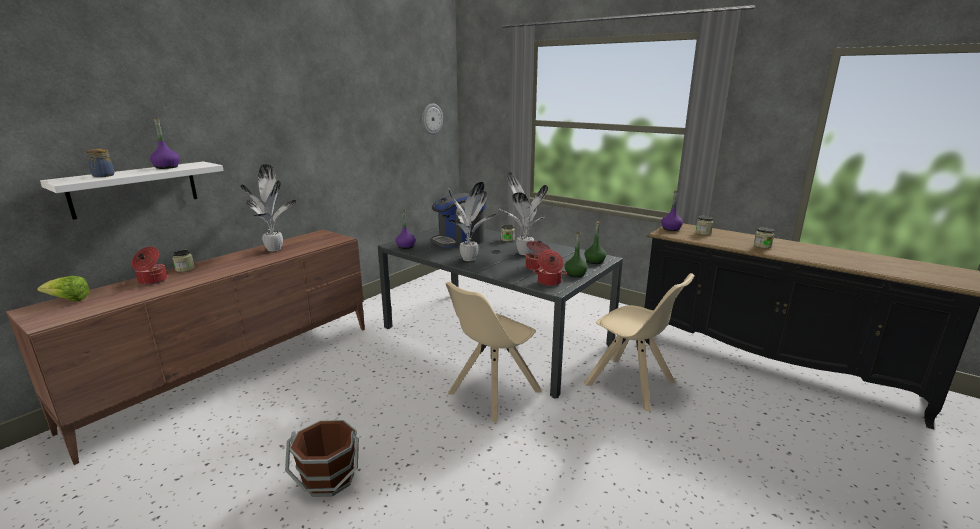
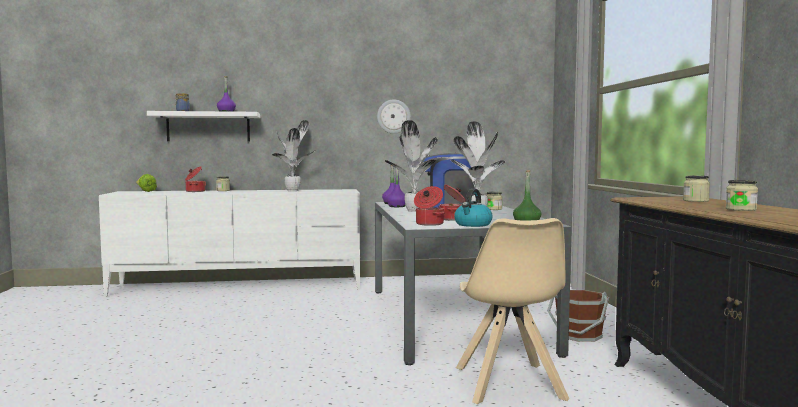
camera: 45 degrees right, 15 degrees down
(236, 372) = (239, 287): brown cabinet -> white cabinet
(329, 479) = (171, 341): brown bucket -> brown bucket (579, 335)
(431, 119) = (510, 98): wall clock -> wall clock (393, 116)
(492, 393) = (362, 344): beige chair -> none
(575, 274) = (473, 225): green bottle -> kettle
(670, 229) = (660, 197): purple bottle -> purple bottle (397, 206)

